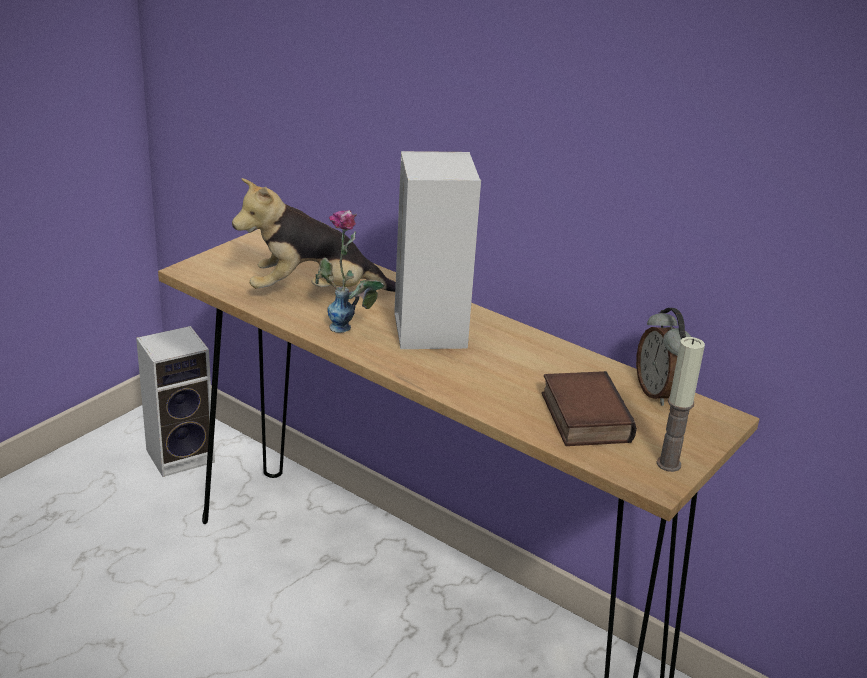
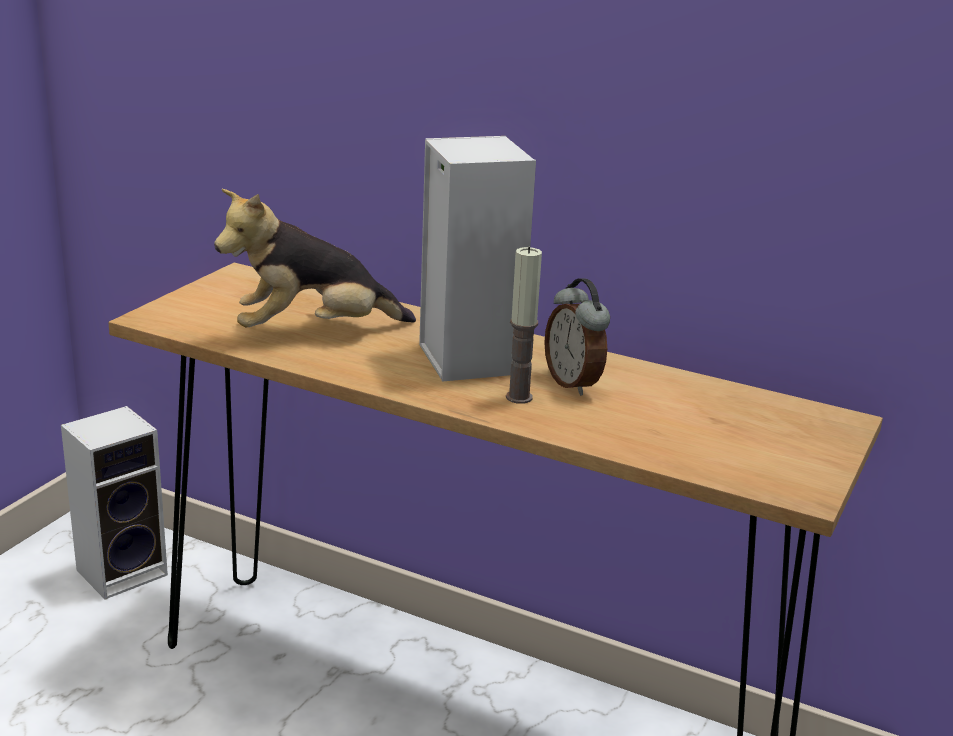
camera: 10 degrees left, 5 degrees down
(348, 334) = (373, 371): vase -> none
(582, 417) = (686, 433): book -> none
(658, 393) = (760, 401): alarm clock -> alarm clock (574, 383)
(669, 464) = (807, 473): candle -> candle (519, 397)

